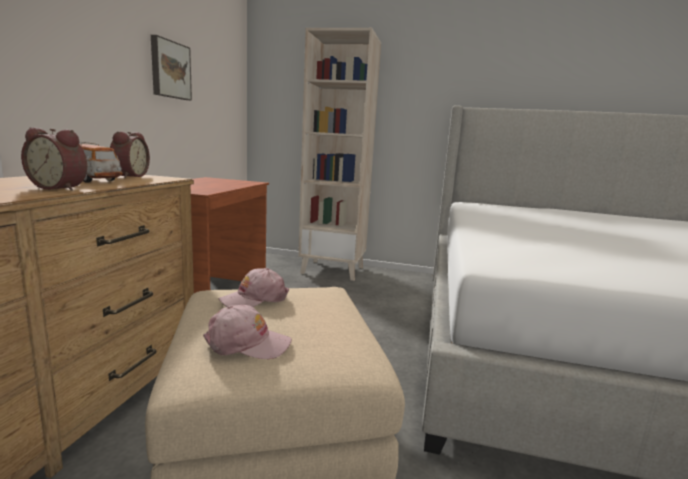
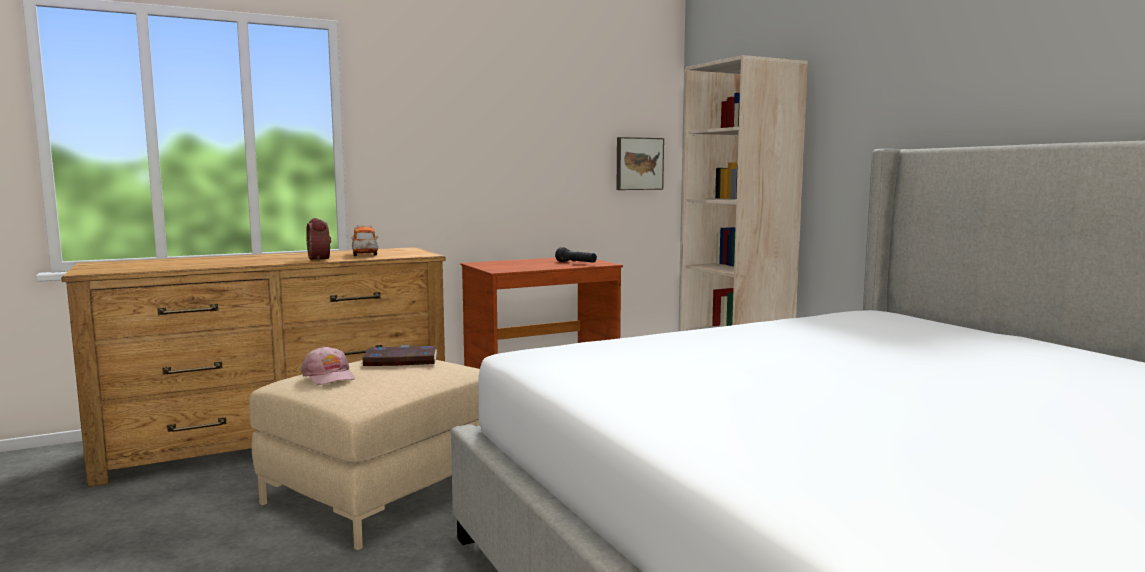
camera: 50 degrees right, 5 degrees down
(129, 176) = (407, 252): alarm clock -> none
(169, 69) = (533, 142): picture -> picture (638, 163)
(233, 183) = (576, 263): none -> black flashlight
(254, 299) = (400, 360): pink cap -> book

